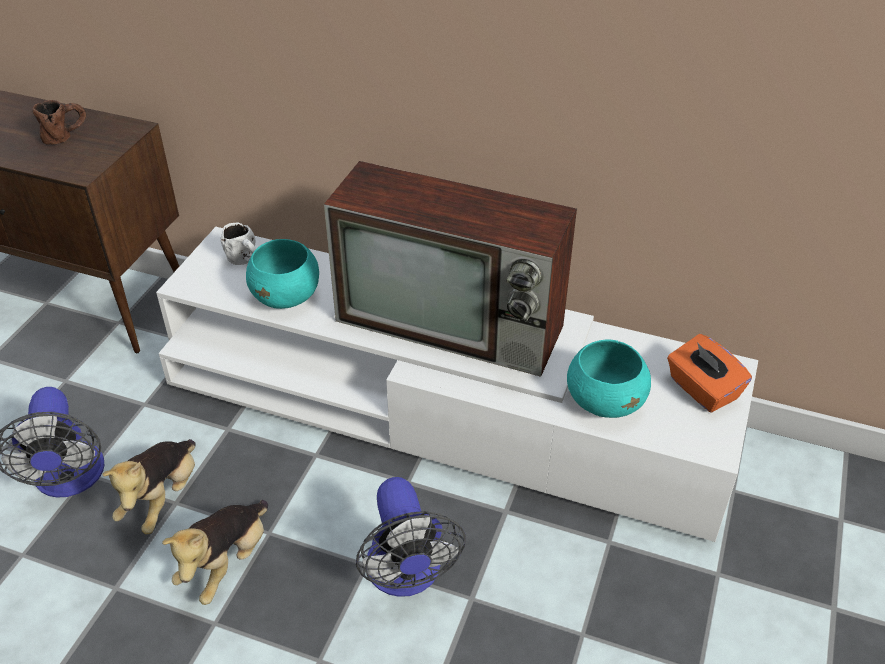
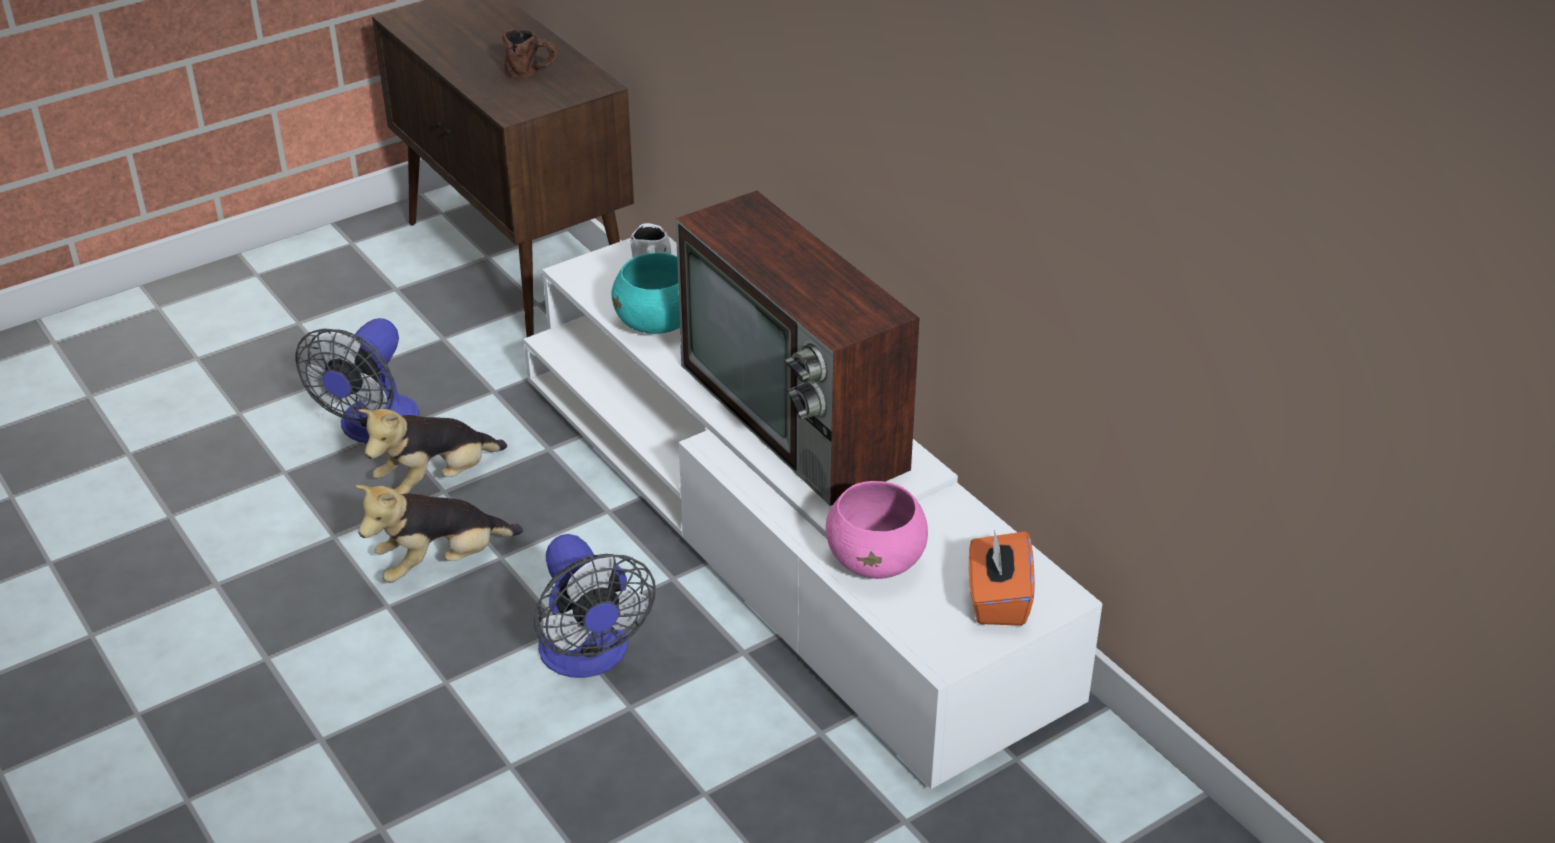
camera: 35 degrees right, 5 degrees down
(406, 576) = (589, 657): fan -> fan turned 45 degrees counterclockwise
(605, 401) = (876, 561): turquoise bowl -> pink bowl

